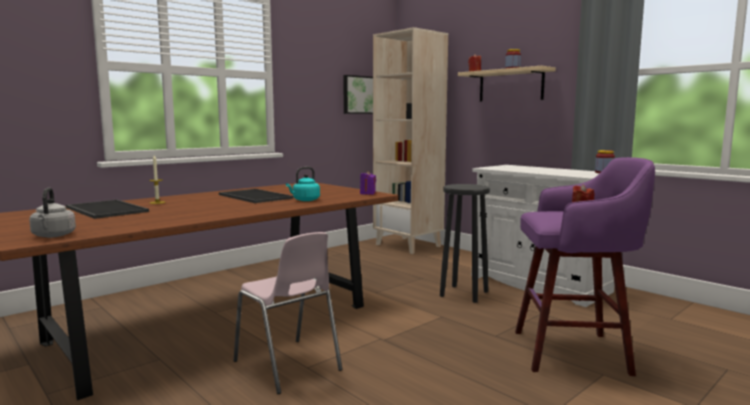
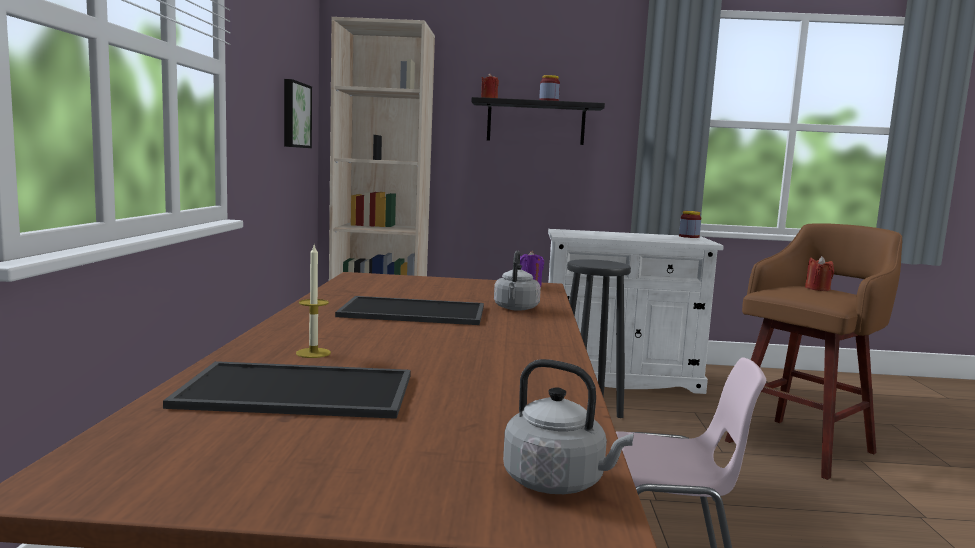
camera: 45 degrees left, 0 degrees up
(305, 200) = (515, 308): turquoise kettle -> grey kettle
(510, 85) = (536, 122): beige shelf -> black shelf
(574, 352) = (802, 446): purple stool -> brown stool

